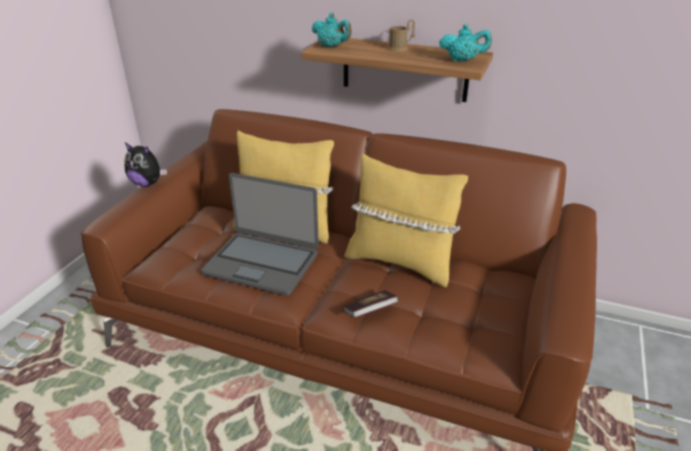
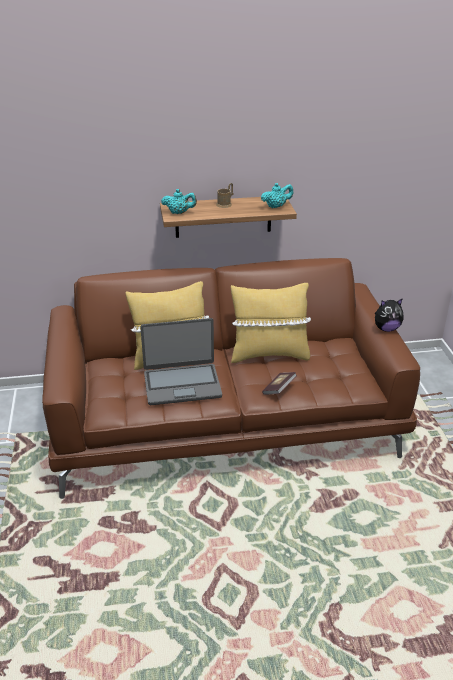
camera: 30 degrees left, 0 degrees up
(147, 183) = (54, 354): plush toy -> plush toy (386, 329)

